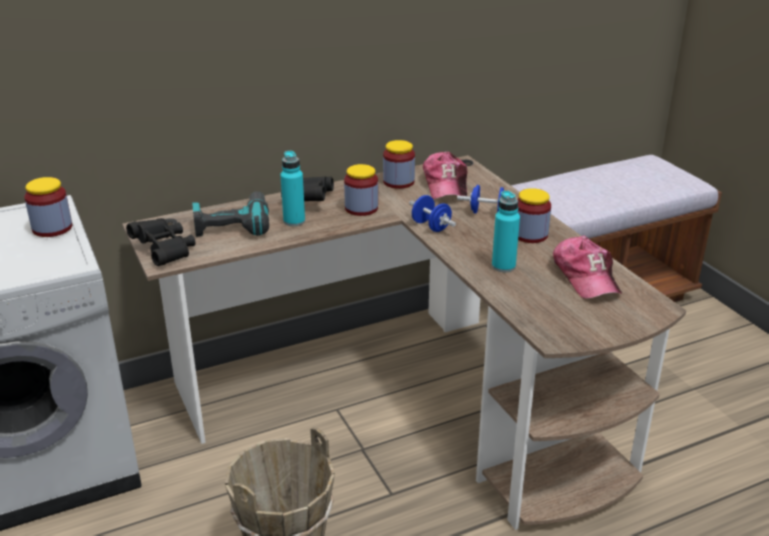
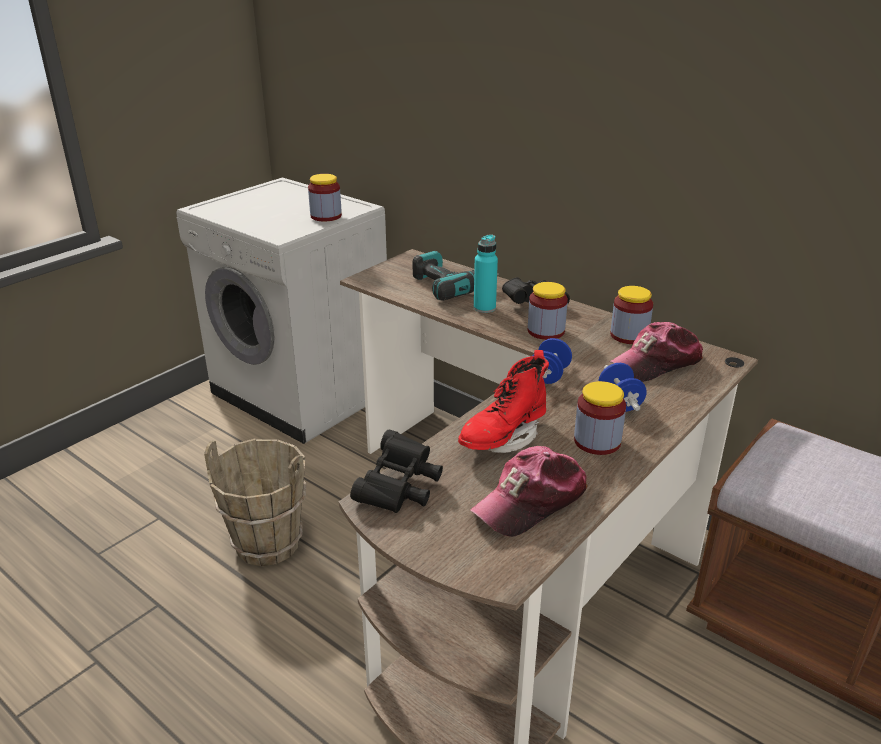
camera: 65 degrees right, 0 degrees up
(165, 251) = (382, 275): black binoculars -> black binoculars (399, 489)
(503, 266) = (503, 438): turquoise bottle -> red boot

